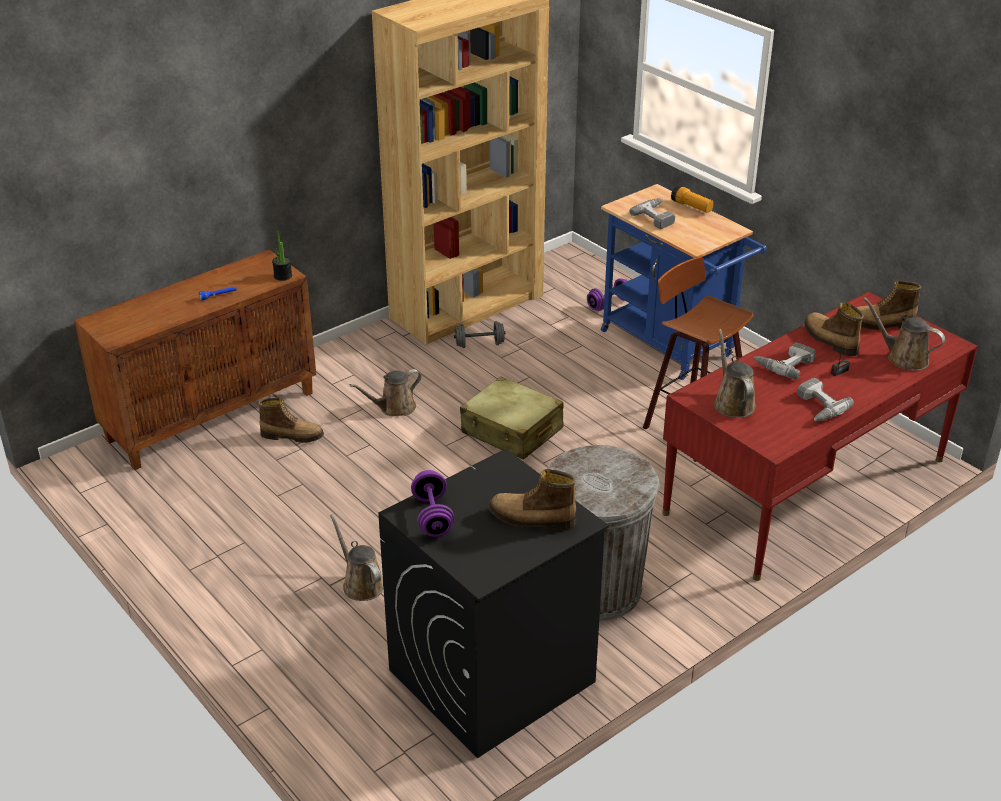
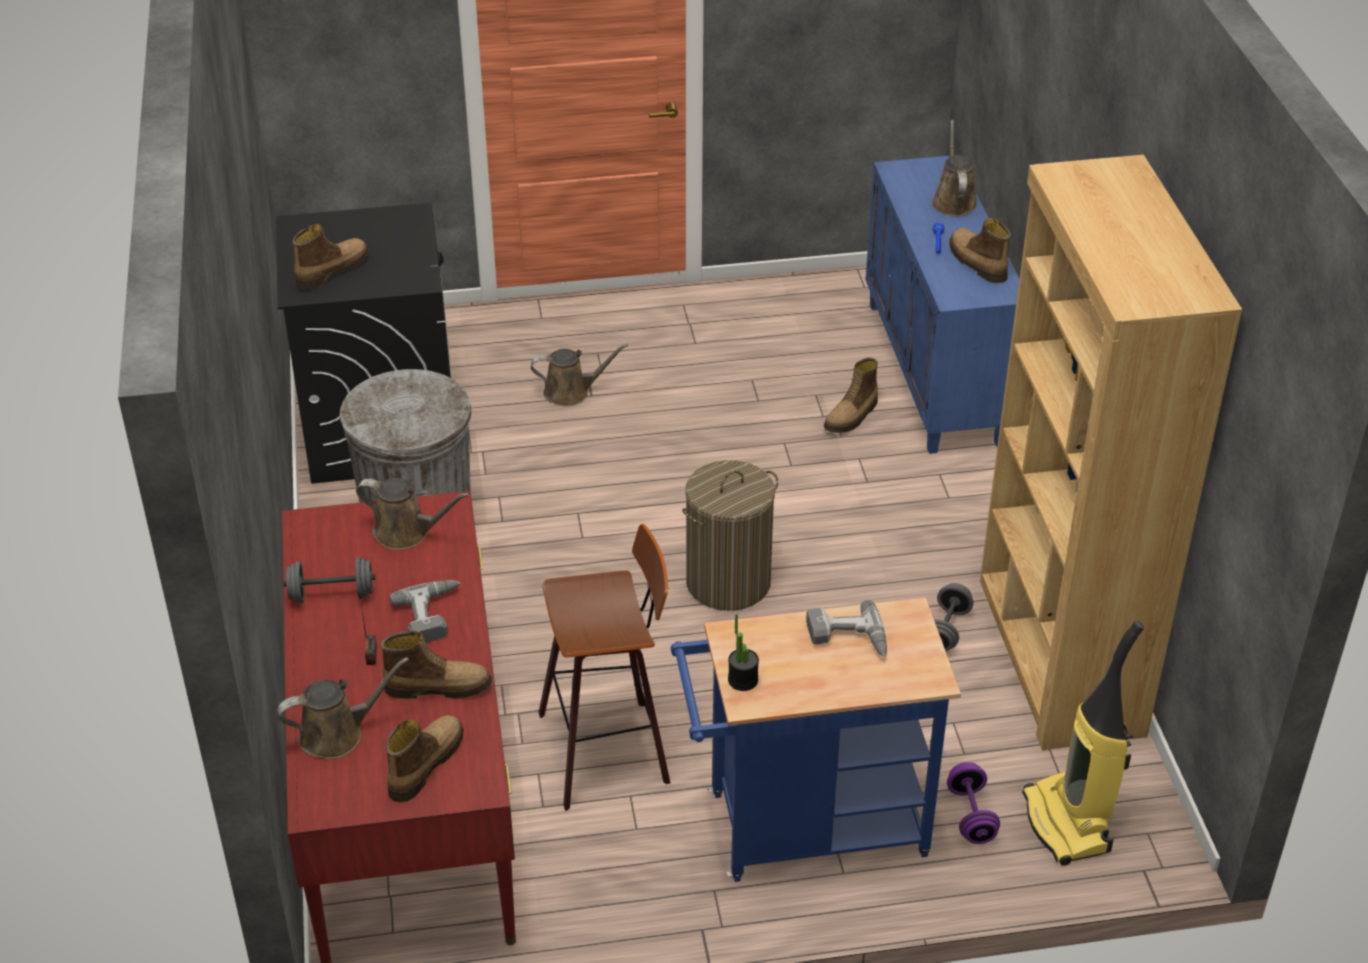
camera: 120 degrees right, 5 degrees up
(212, 415) = (936, 373): brown cabinet -> blue cabinet
(234, 277) = (976, 263): none -> boot
(283, 276) = (952, 295): potted plant -> potted plant (743, 680)
(394, 408) = (850, 506): brown watering can -> brown watering can (953, 201)
(432, 516) = (393, 225): purple dumbbell -> none
(512, 431) = (728, 582): beige suitcase -> laundry basket
(584, 279) = (1068, 823): none -> vacuum cleaner
(691, 207) = (852, 692): flashlight -> none
(817, 407) = (332, 595): power drill -> grey dumbbell

